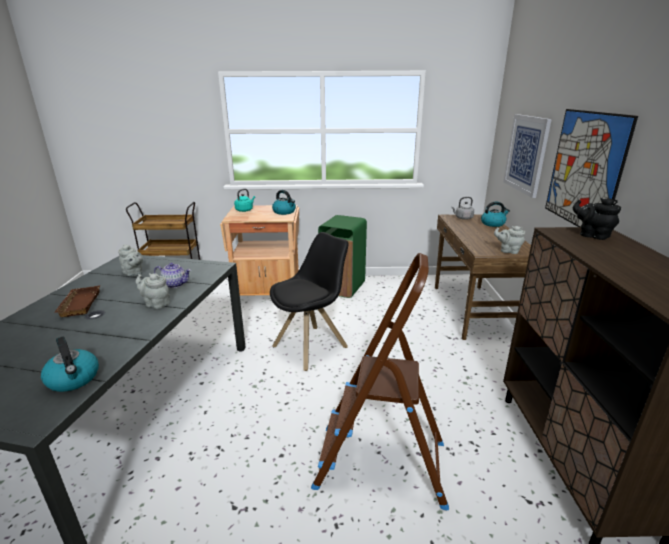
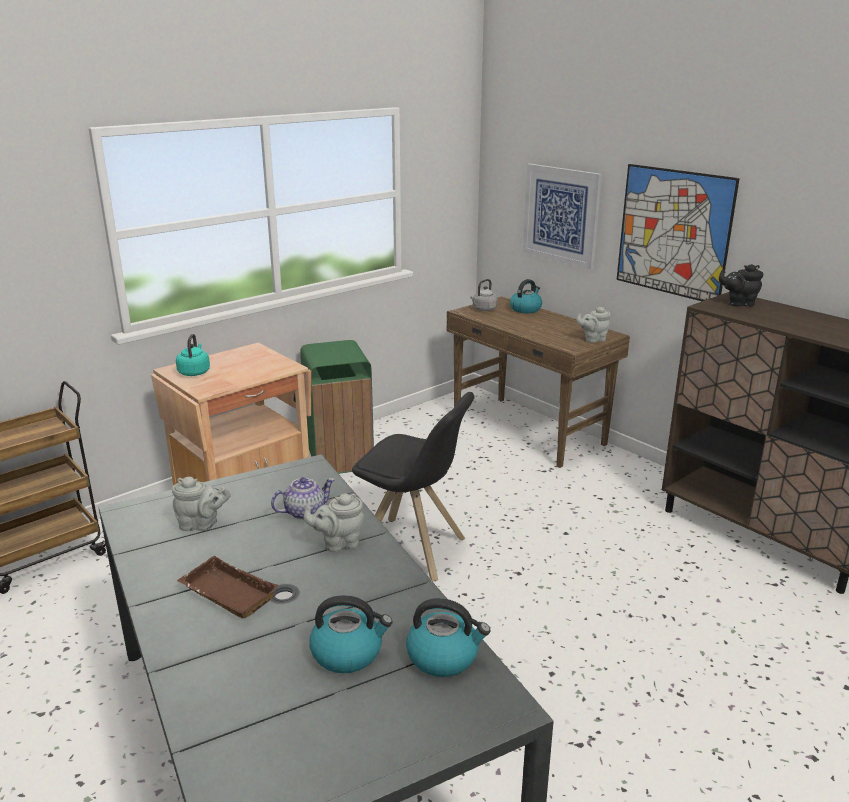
camera: 40 degrees left, 0 degrees up
(284, 212) = (266, 358): kettle -> kettle (348, 653)
(311, 346) = (412, 549): black chair -> black chair turned 105 degrees clockwise
(379, 464) = (644, 625): brown step ladder -> none

